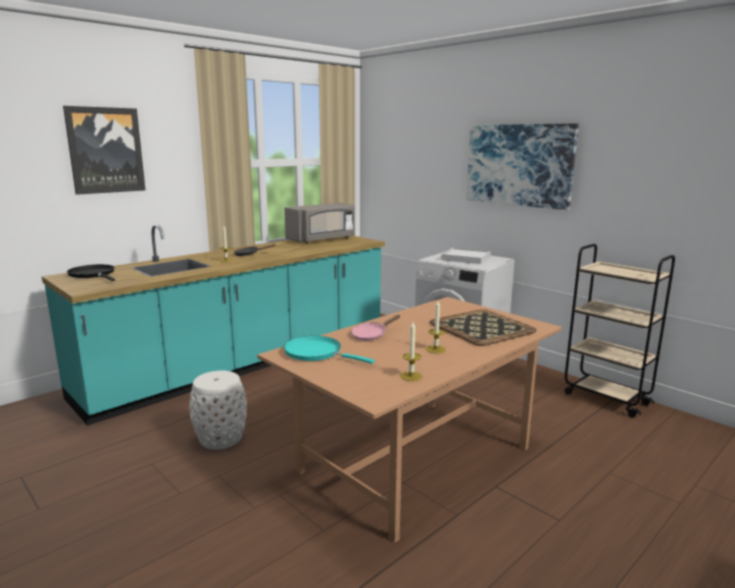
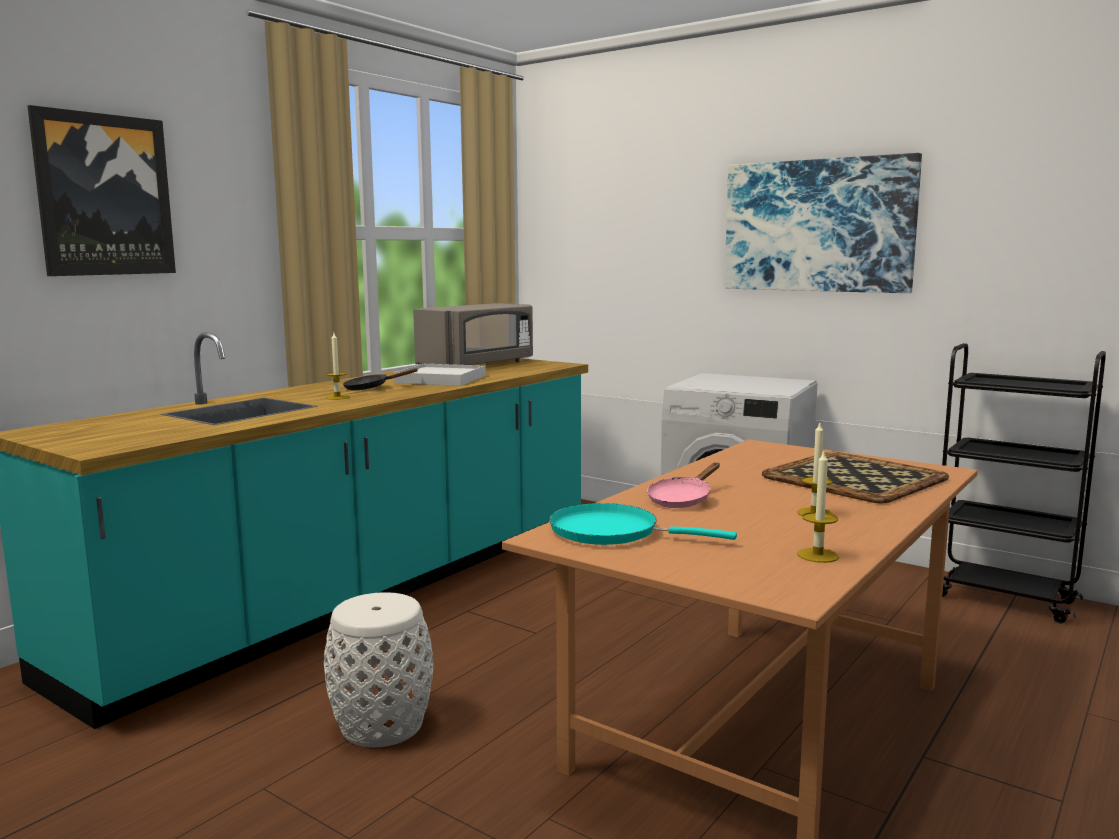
camera: 10 degrees left, 5 degrees down
(93, 274) = (94, 427): black frying pan -> none
(466, 258) = (740, 382): white tray -> white tray (441, 379)
(607, 399) = (1005, 599): beige cart -> black cart

